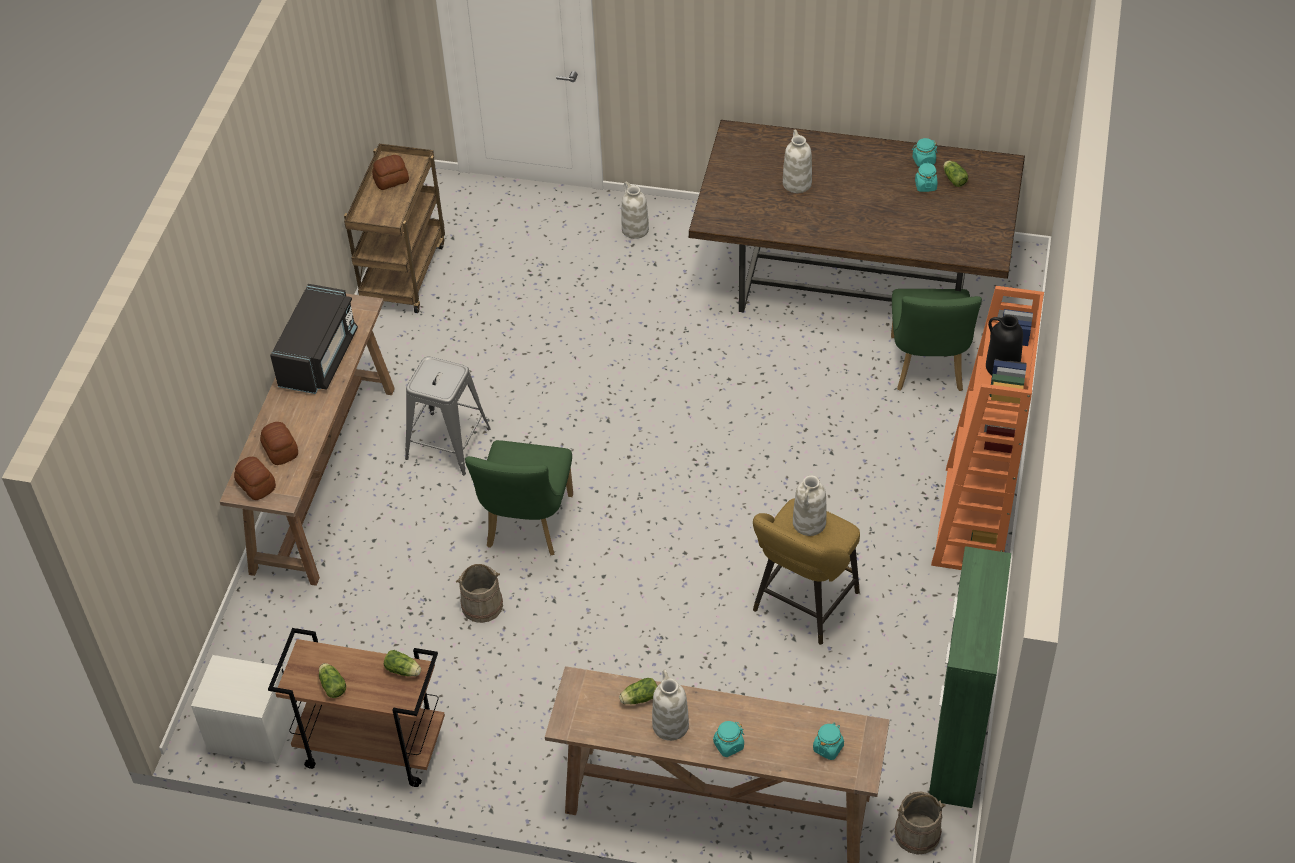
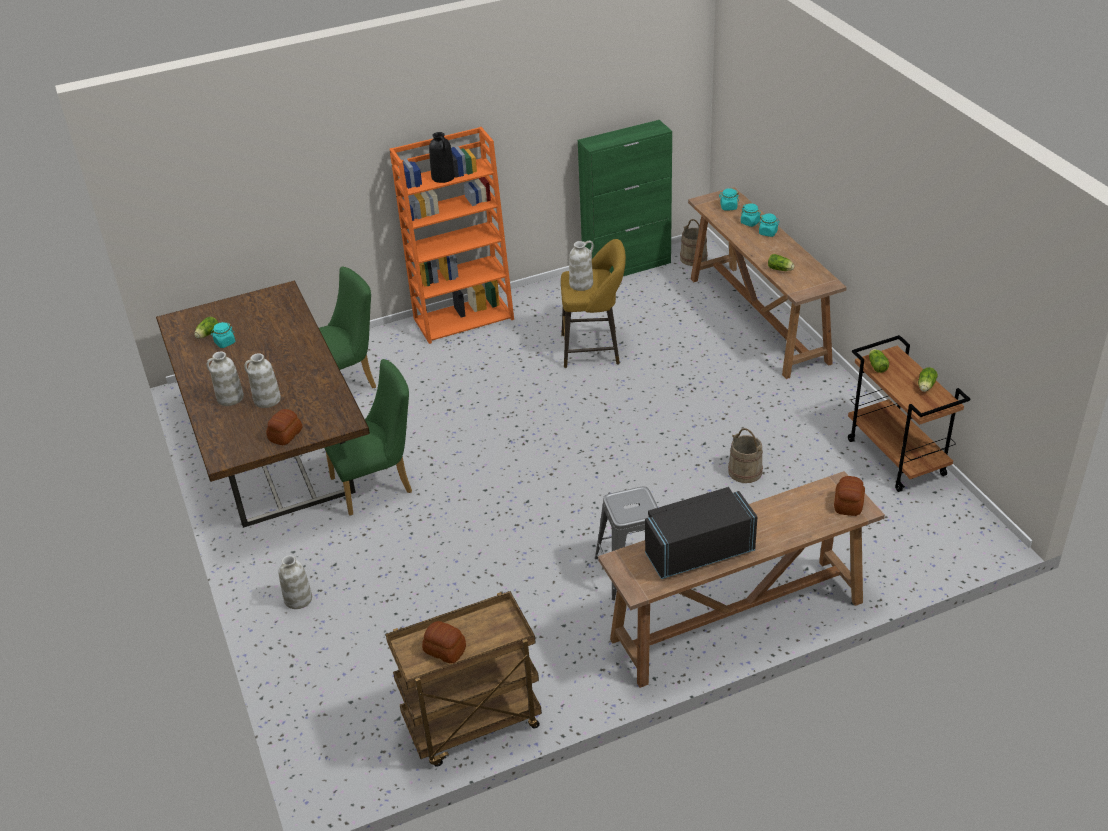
camera: 125 degrees left, 10 degrees down
(252, 733) = (960, 515): white nightstand -> none
(281, 450) = (804, 512): bread -> bread (285, 435)
(526, 527) = (662, 487): green chair -> green chair (378, 484)
(670, 725) = (782, 253): white vase -> white vase (230, 398)
(923, 161) = (194, 354): turquoise jar -> turquoise jar (750, 222)

